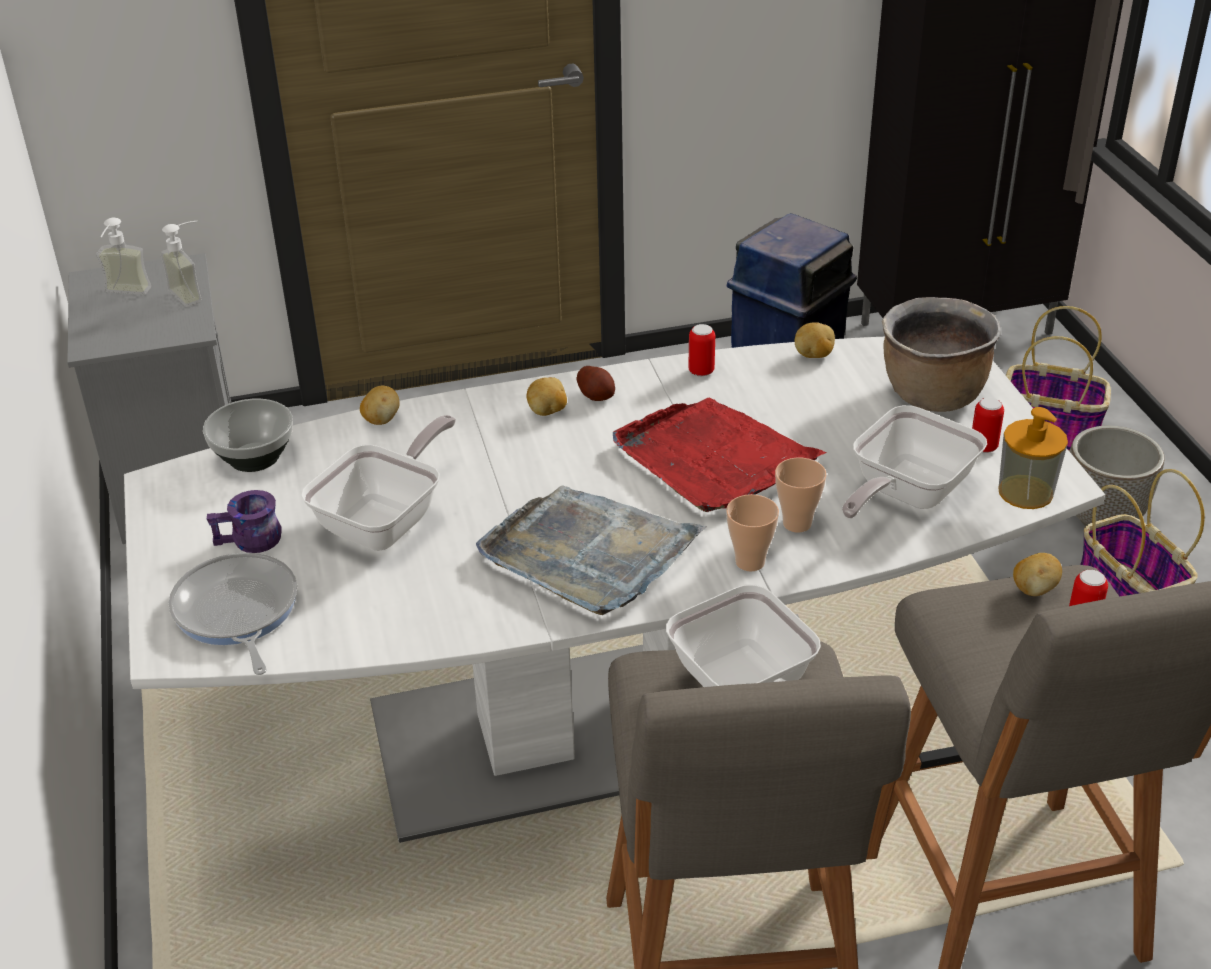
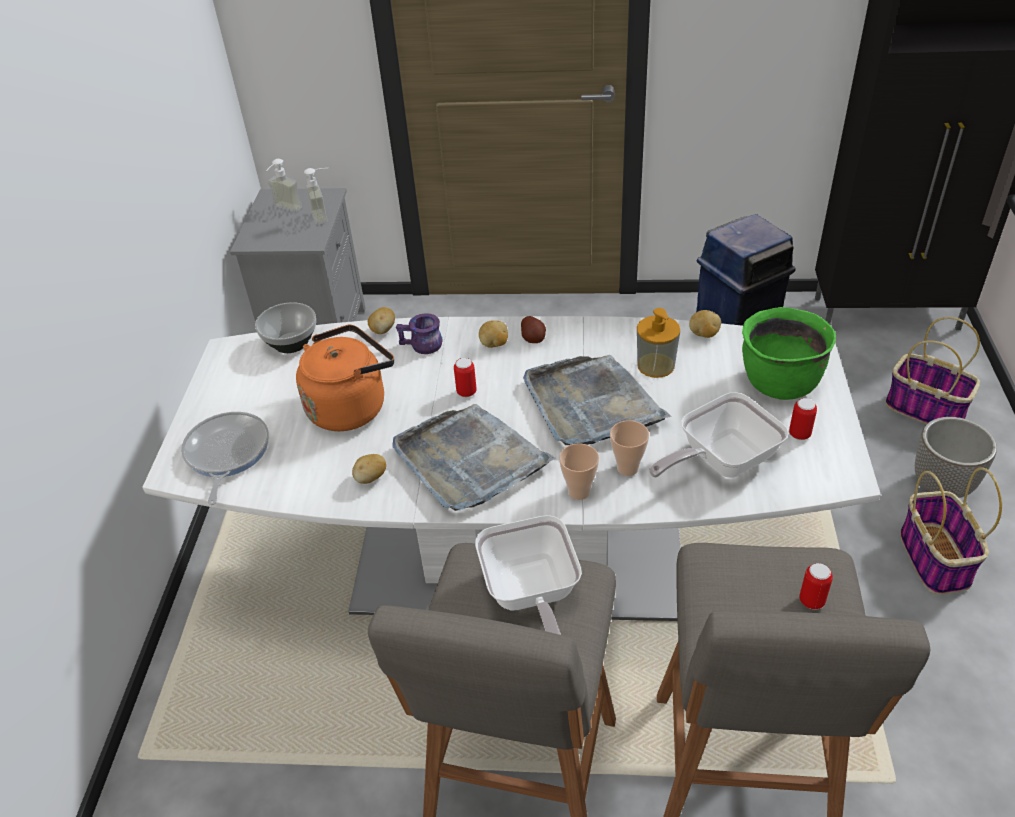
camera: 20 degrees right, 5 degrees up
(250, 542) = (259, 404): purple mug -> purple mug (421, 346)
(387, 521) = (350, 406): frying pan -> orange kettle
(701, 371) = (615, 333): can -> can (466, 392)
(713, 459) = (591, 404): red tray -> grey tray
(932, 395) = (779, 383): brown cooking pot -> green cooking pot
(1025, 492) = (815, 479): soap dispenser -> soap dispenser (655, 365)
(1034, 589) = (786, 563): potato -> potato (371, 478)

